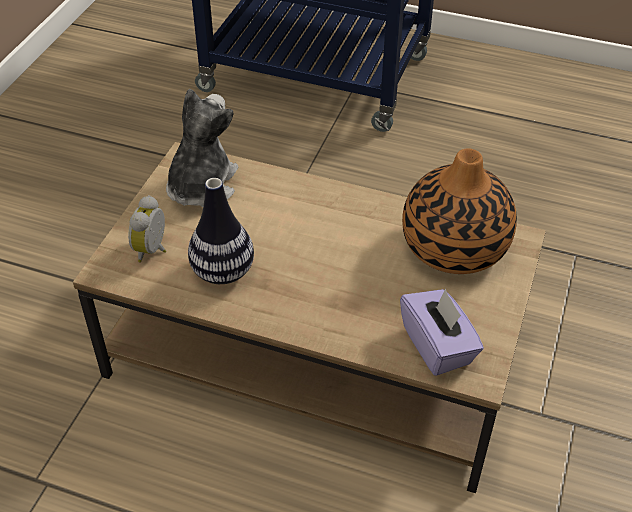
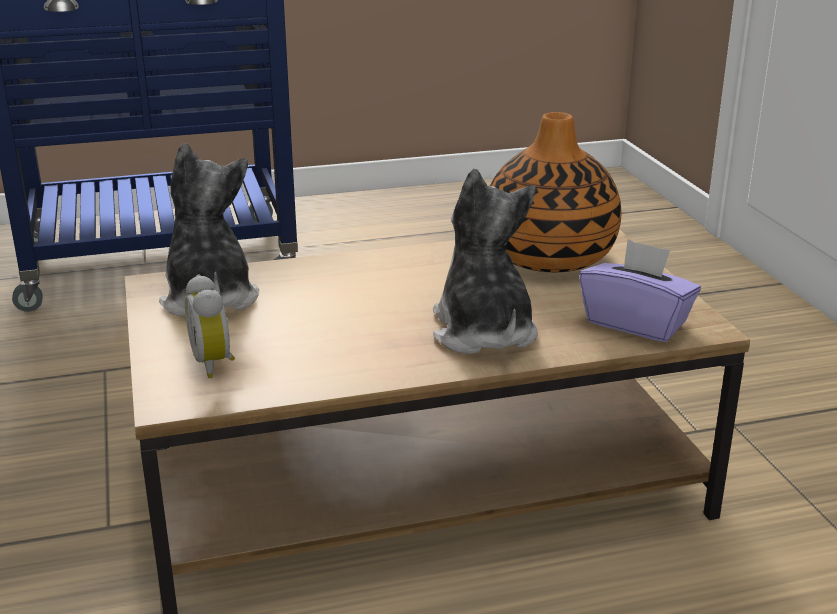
camera: 35 degrees left, 20 degrees down
(223, 271) = (329, 351): vase -> none
(328, 302) = (483, 333): none -> plush toy

